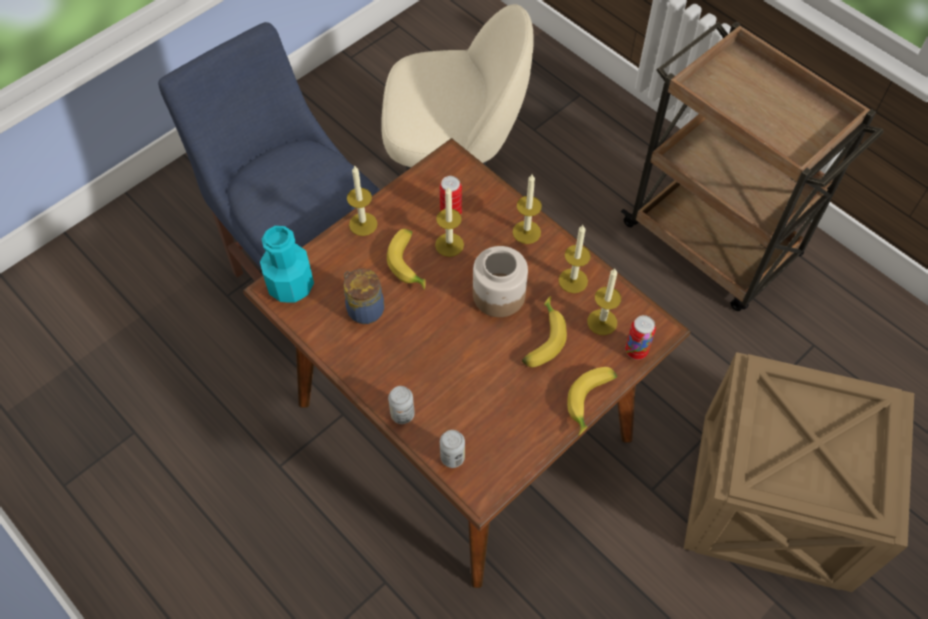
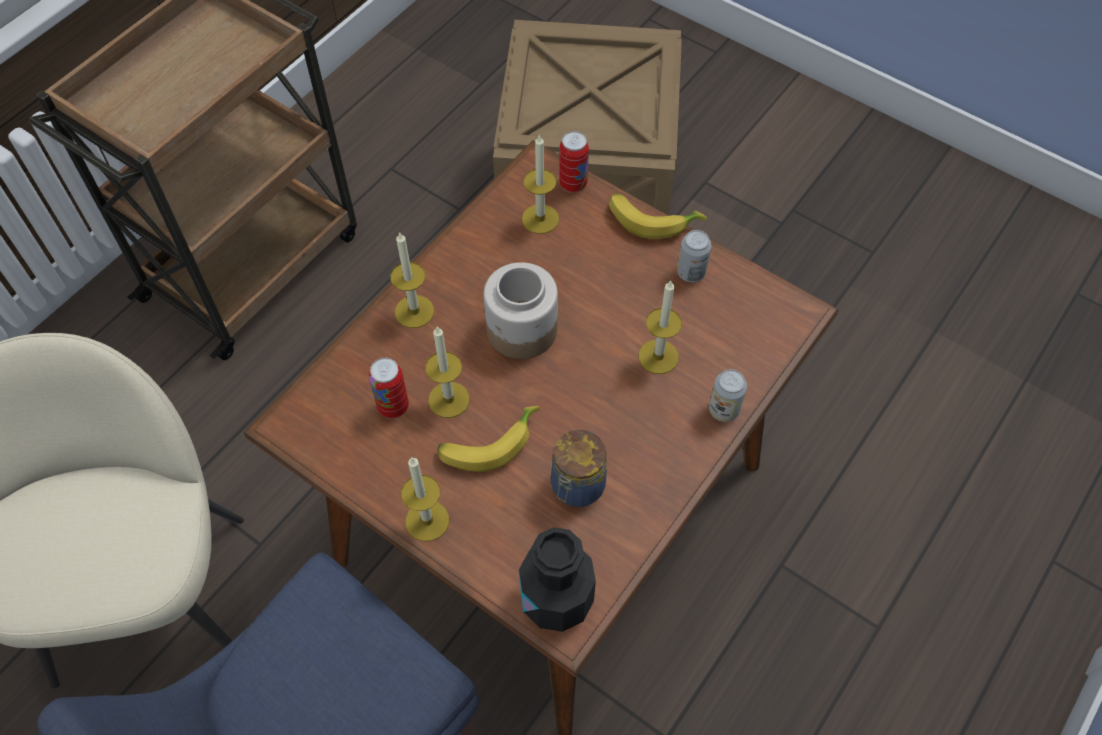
camera: 100 degrees left, 0 degrees up
(291, 285) = (556, 598): turquoise bottle -> black bottle
(452, 457) = (764, 346): can -> can (691, 272)
(541, 338) = (577, 276): banana -> none
(573, 280) = (484, 253): candle -> candle (658, 356)

